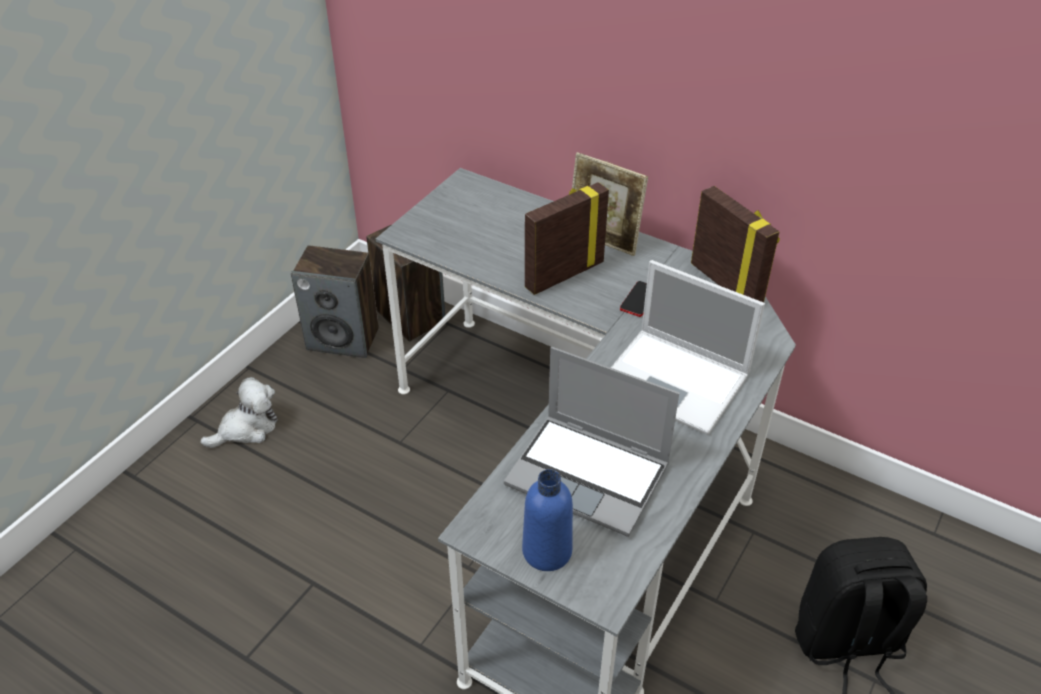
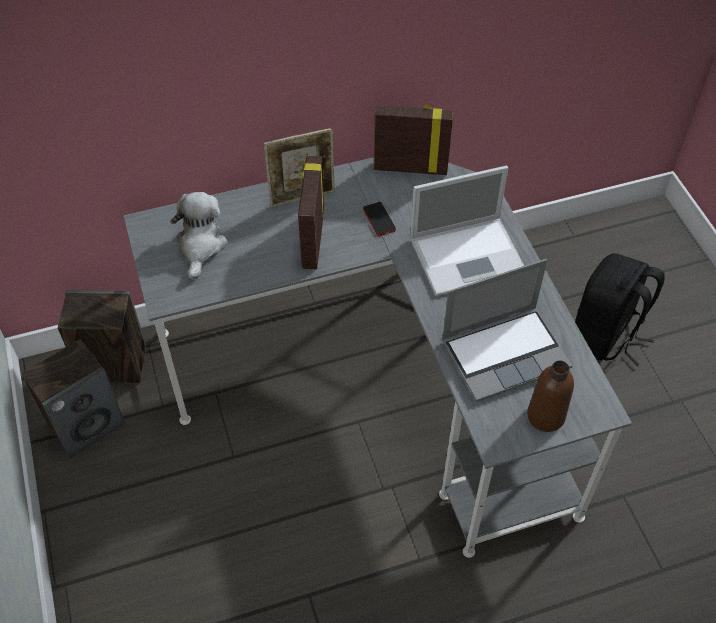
camera: 50 degrees left, 10 degrees up
(247, 428) = (112, 552): plush toy -> plush toy (200, 246)
(547, 551) = (546, 416): blue bottle -> brown bottle

